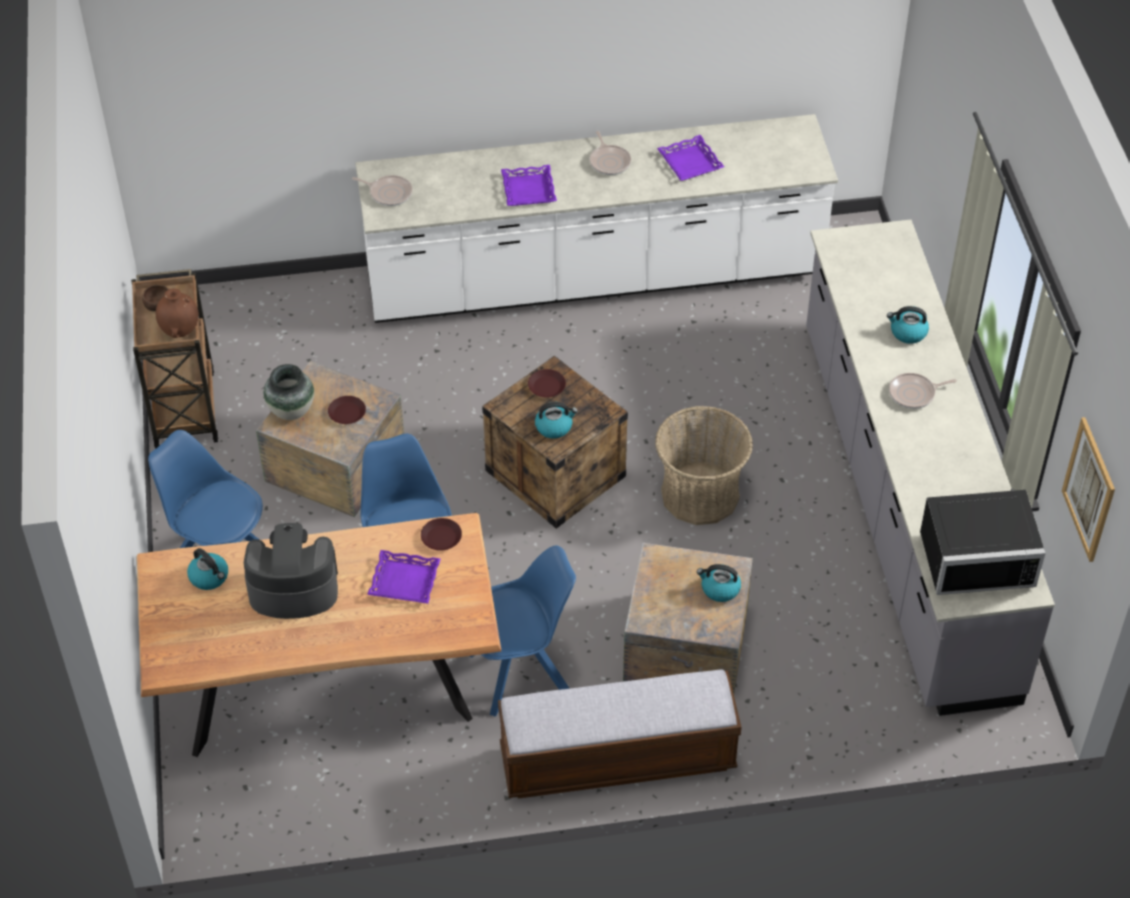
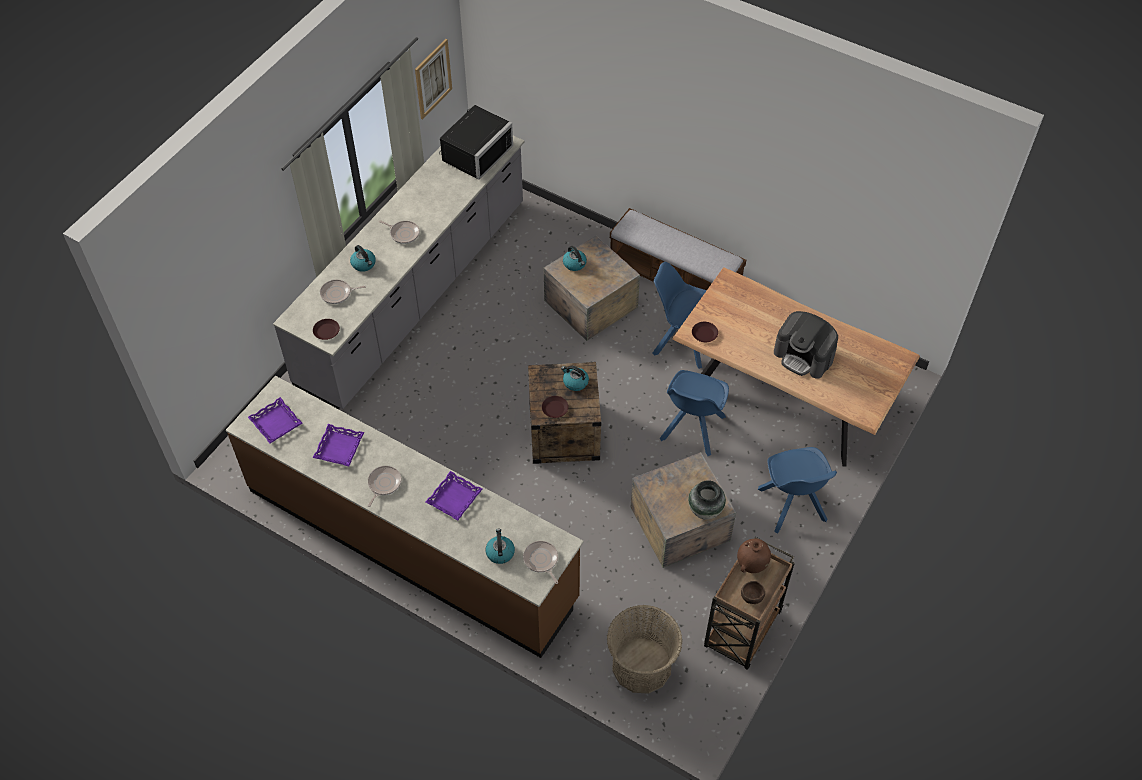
camera: 140 degrees left, 5 degrees up
(210, 577) = (844, 390): kettle -> kettle (500, 552)
(347, 412) = (673, 486): brown plate -> brown plate (326, 331)
(405, 581) = (742, 324): purple tray -> purple tray (275, 423)
(594, 278) = (411, 543): white counter -> brown counter
(700, 494) = (503, 368): basket -> basket (641, 665)
(889, 286) = (337, 294): none -> frying pan
(975, 554) = (474, 152): black microwave -> black microwave turned 90 degrees clockwise

